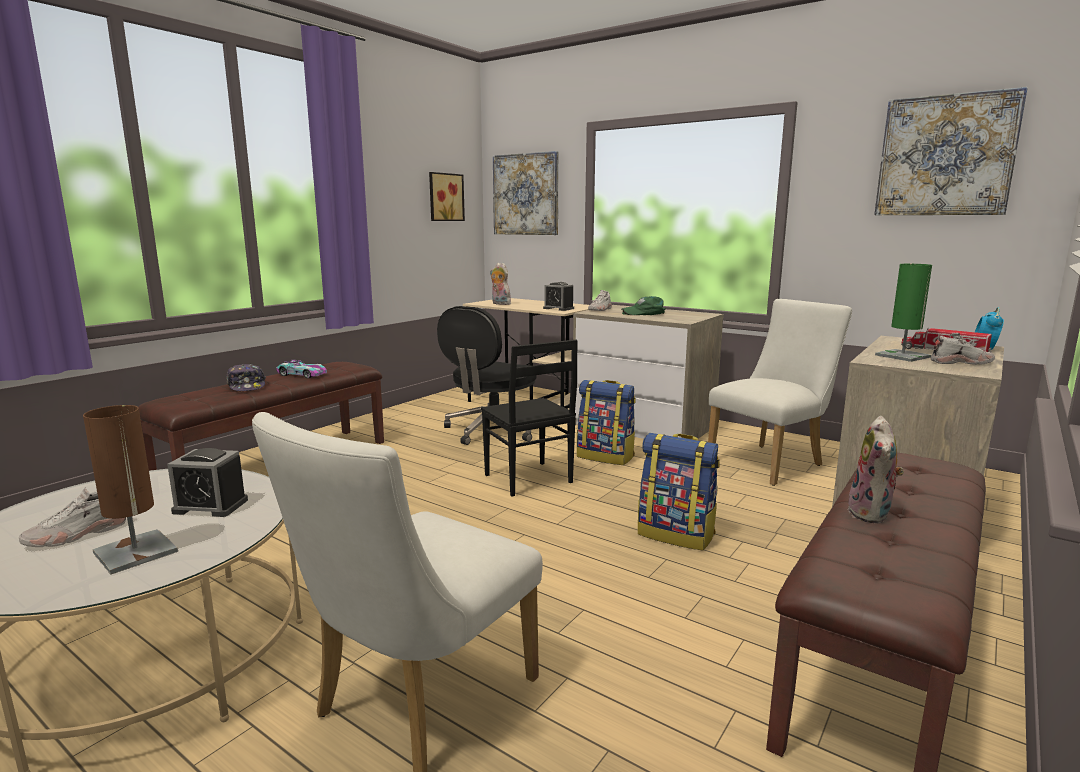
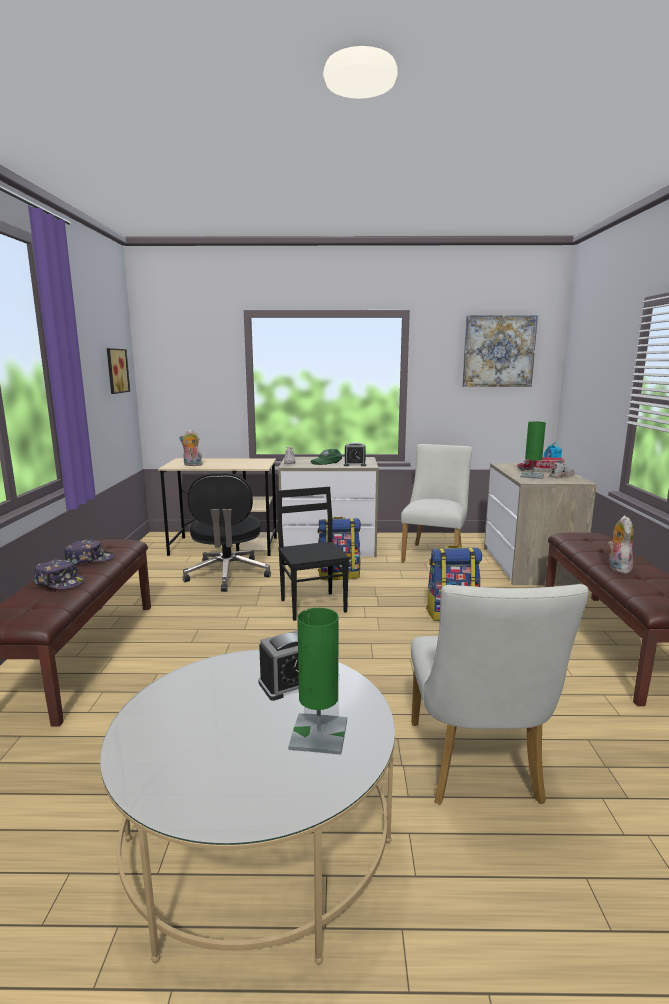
camera: 35 degrees left, 0 degrees up
(76, 535) = (237, 745): white shoe -> none
(135, 552) = (319, 734): brown table lamp -> green table lamp
(302, 374) = (89, 560): toy car -> cap
(526, 194) = (184, 367): picture -> none
(527, 479) = (314, 605): black chair -> black chair turned 135 degrees counterclockwise
(558, 308) = (252, 464): alarm clock -> alarm clock (354, 464)
(872, 514) = (617, 568): plush toy -> plush toy turned 150 degrees counterclockwise

